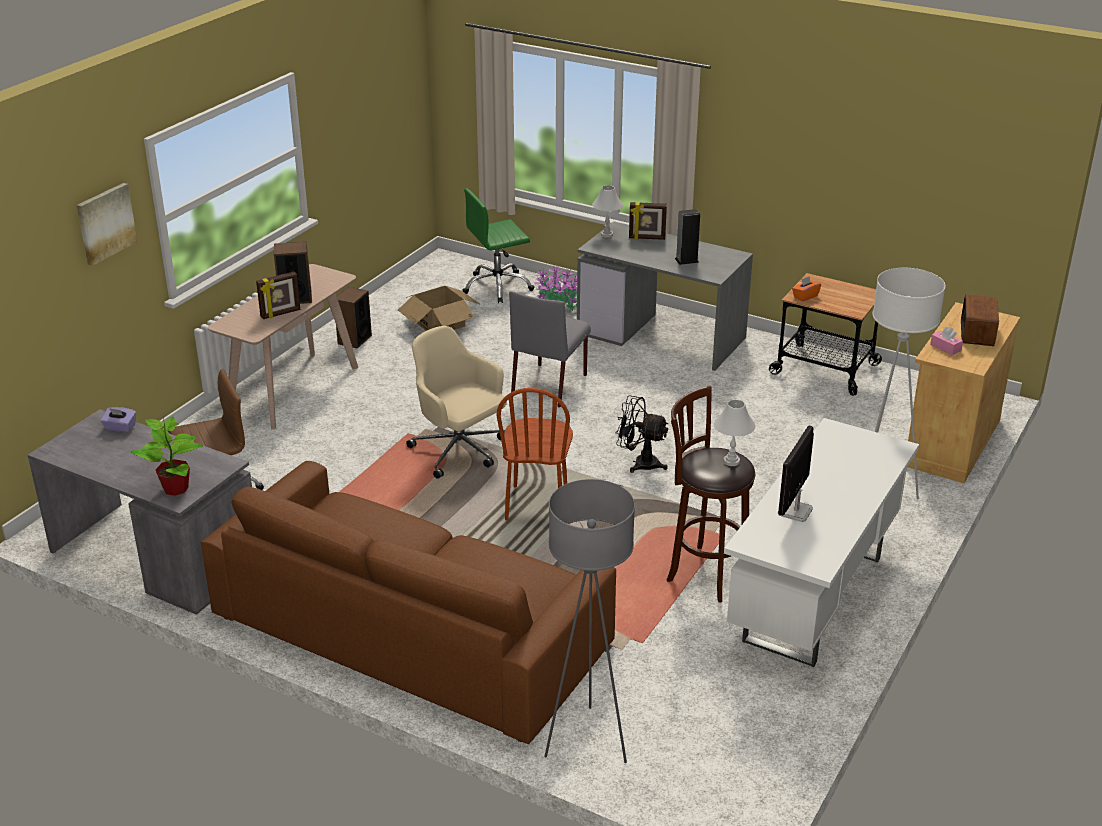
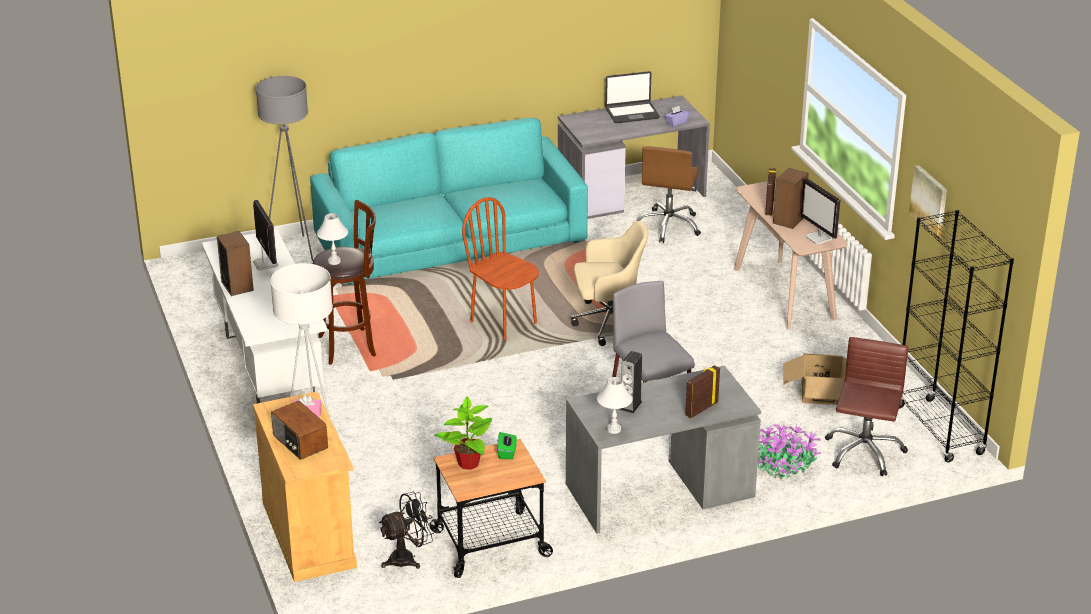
camera: 130 degrees right, 0 degrees up
(105, 223) = (782, 44): picture -> picture (929, 201)
(120, 465) = (632, 113): none -> laptop
(176, 488) = (583, 120): potted plant -> potted plant (468, 463)
(314, 276) = (819, 238): none -> monitor
(354, 339) = (838, 344): speaker -> speaker (237, 286)
(412, 629) = (450, 239): brown sofa -> turquoise sofa
(431, 271) = (939, 431): none -> black bookcase
(497, 287) = (863, 452): green office chair -> brown office chair
(607, 235) = (734, 392): white table lamp -> white table lamp (613, 429)
(639, 463) = (492, 382): black fan -> black fan (408, 558)
(805, 296) = (507, 452): orange tissue box -> green tissue box

